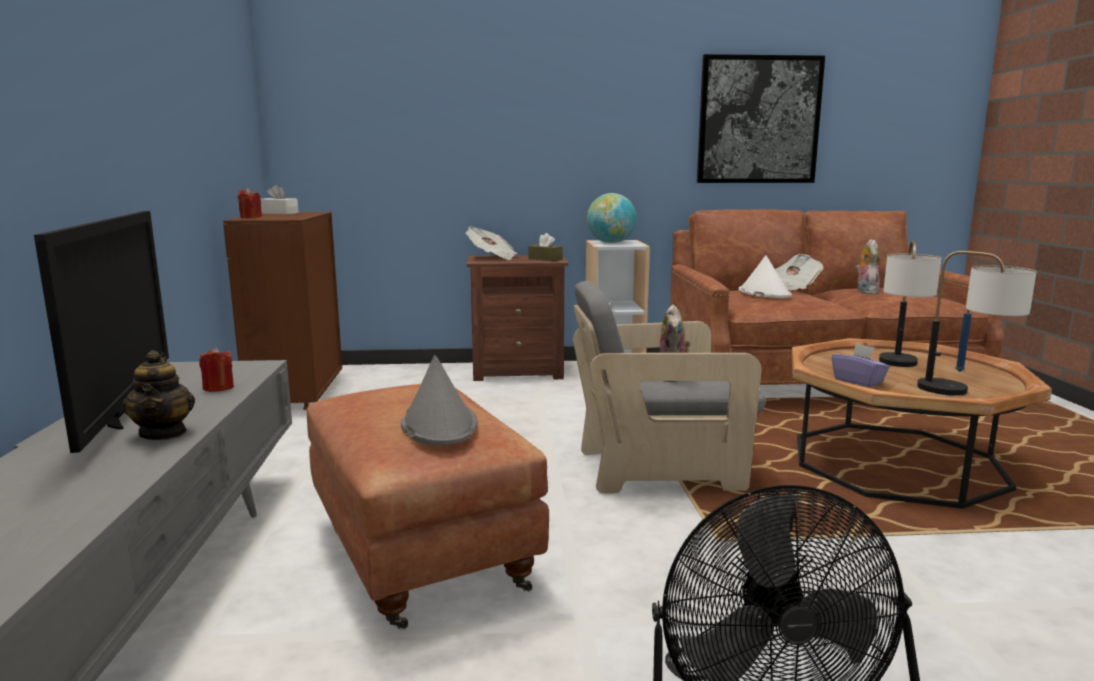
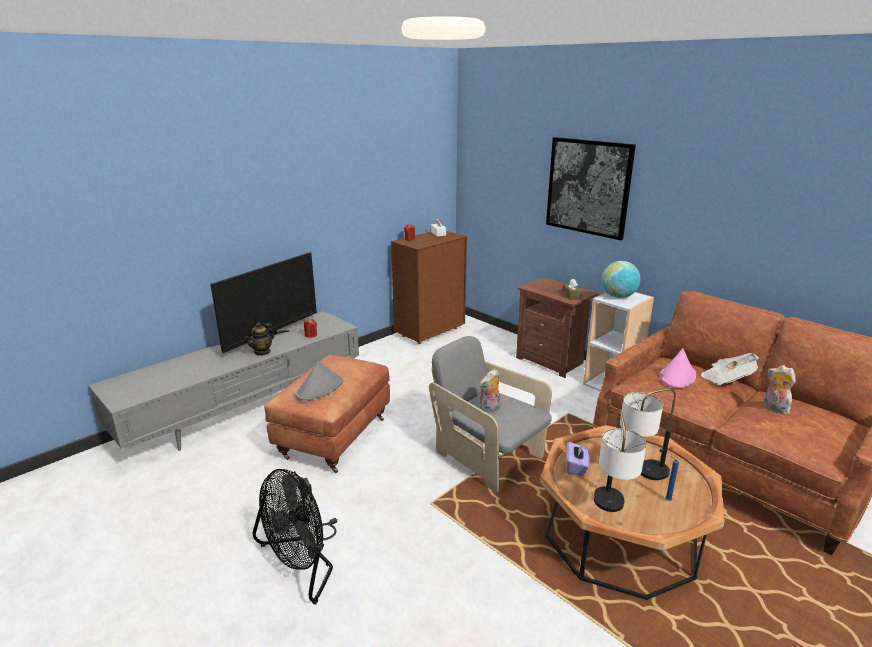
camera: 50 degrees right, 10 degrees up
(492, 257) = (548, 283): newspaper -> none
(758, 120) = (775, 223): picture -> picture (588, 187)
(764, 293) = (677, 376): white hat -> pink hat
(865, 292) = (774, 408): plush toy -> plush toy turned 90 degrees counterclockwise

